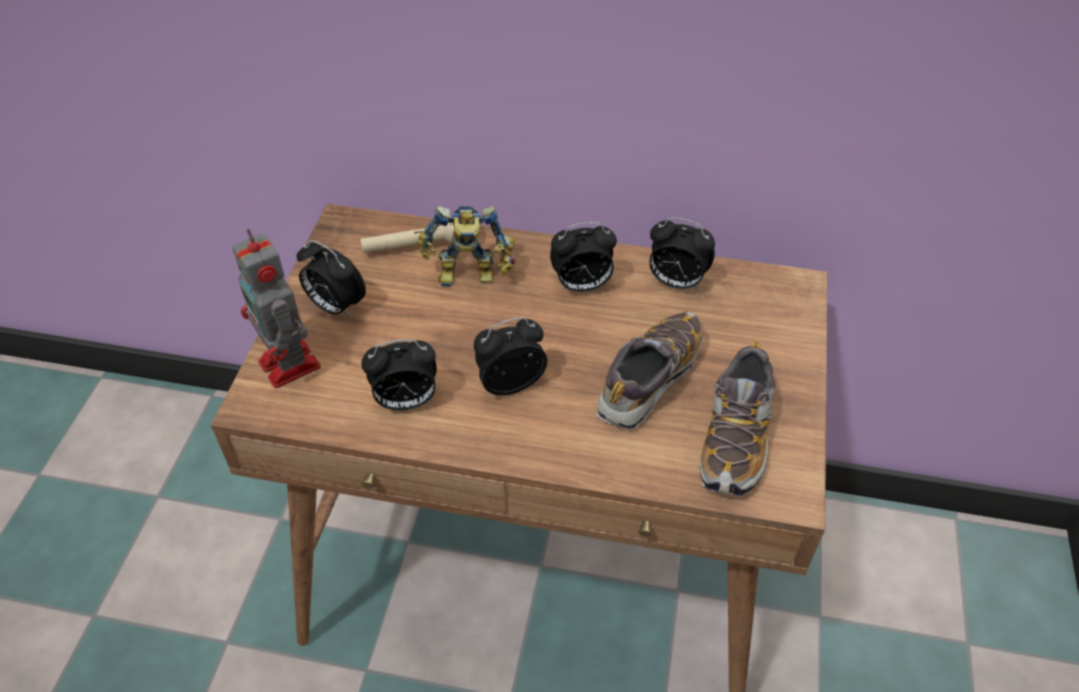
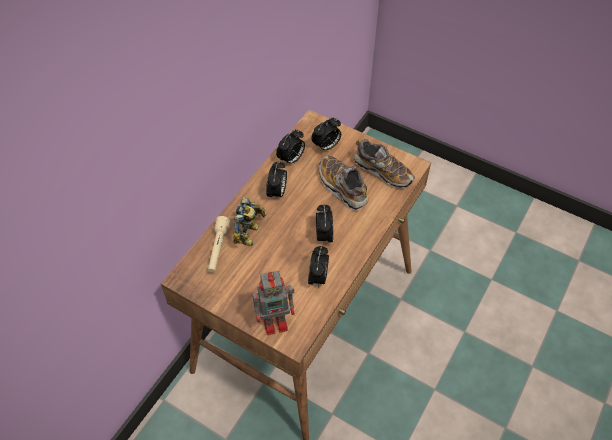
camera: 70 degrees left, 5 degrees up
(336, 306) = (244, 294): alarm clock -> alarm clock (326, 146)

